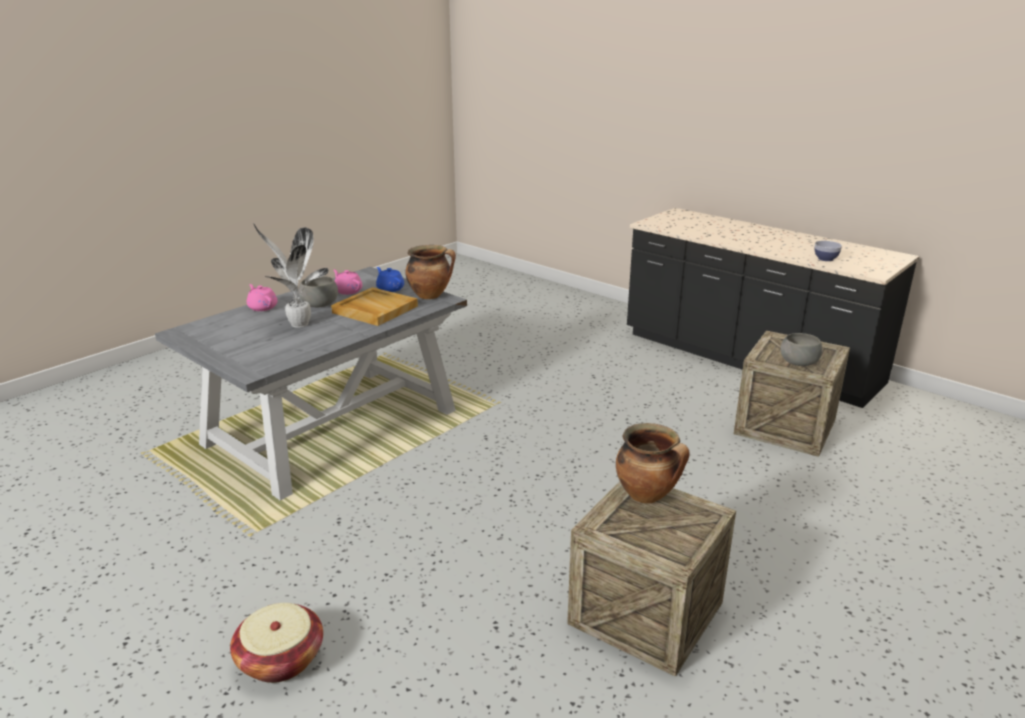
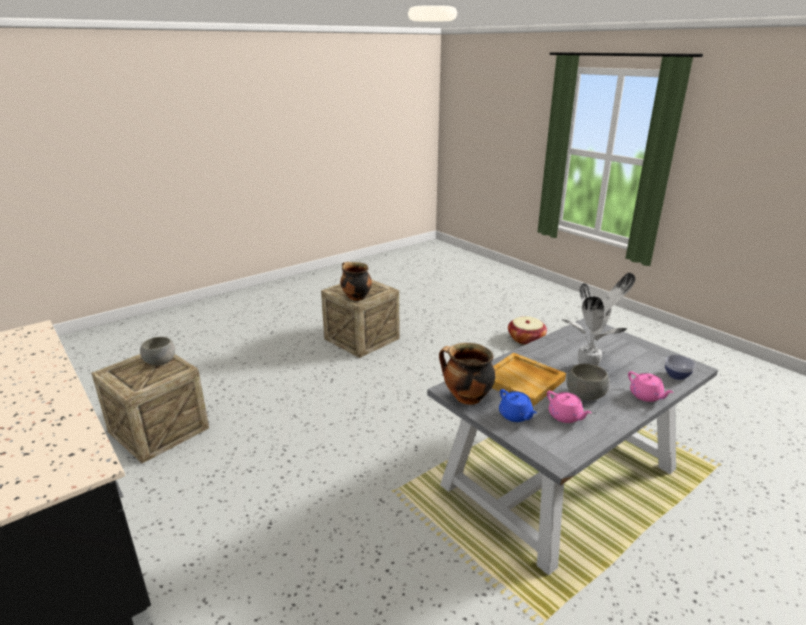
camera: 170 degrees left, 0 degrees up
(825, 259) = (32, 352): bowl -> bowl (676, 375)

